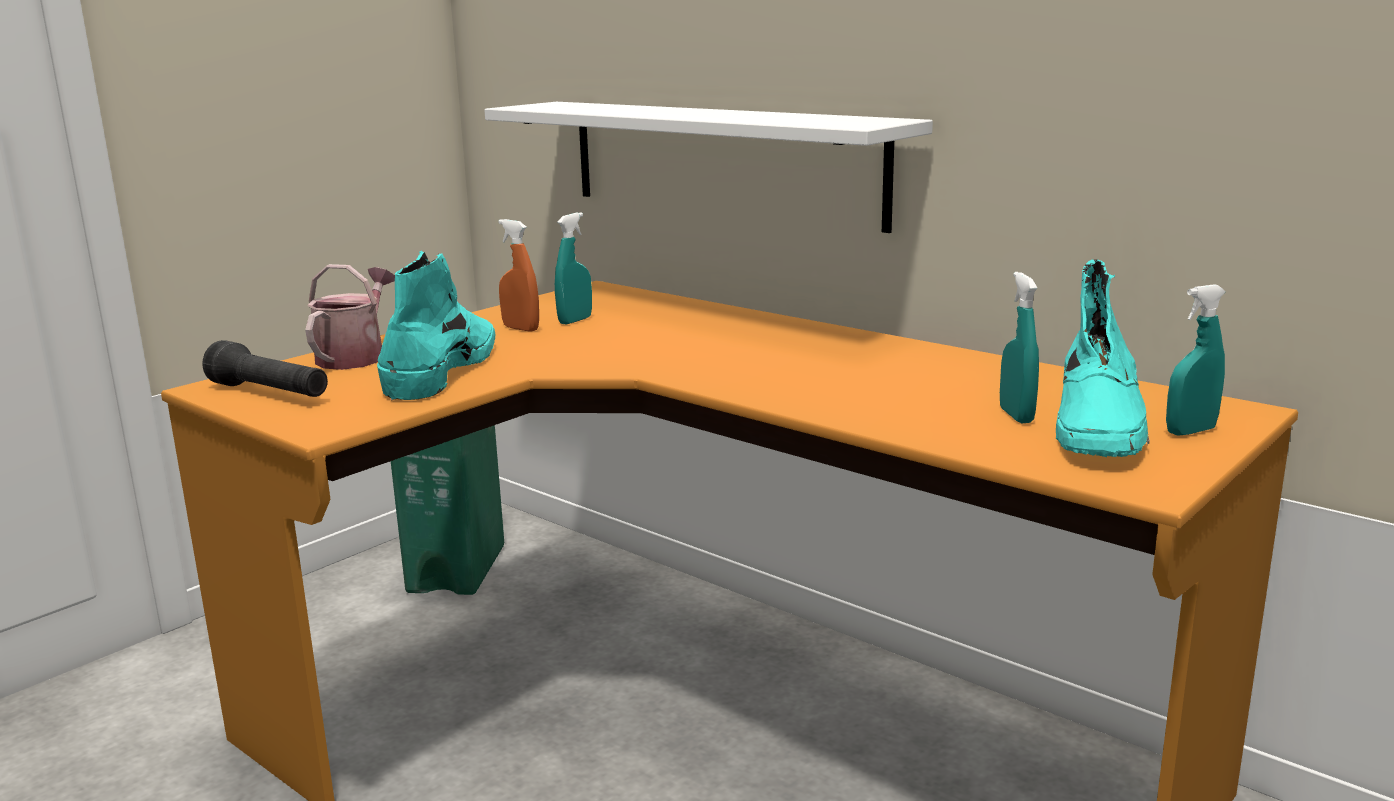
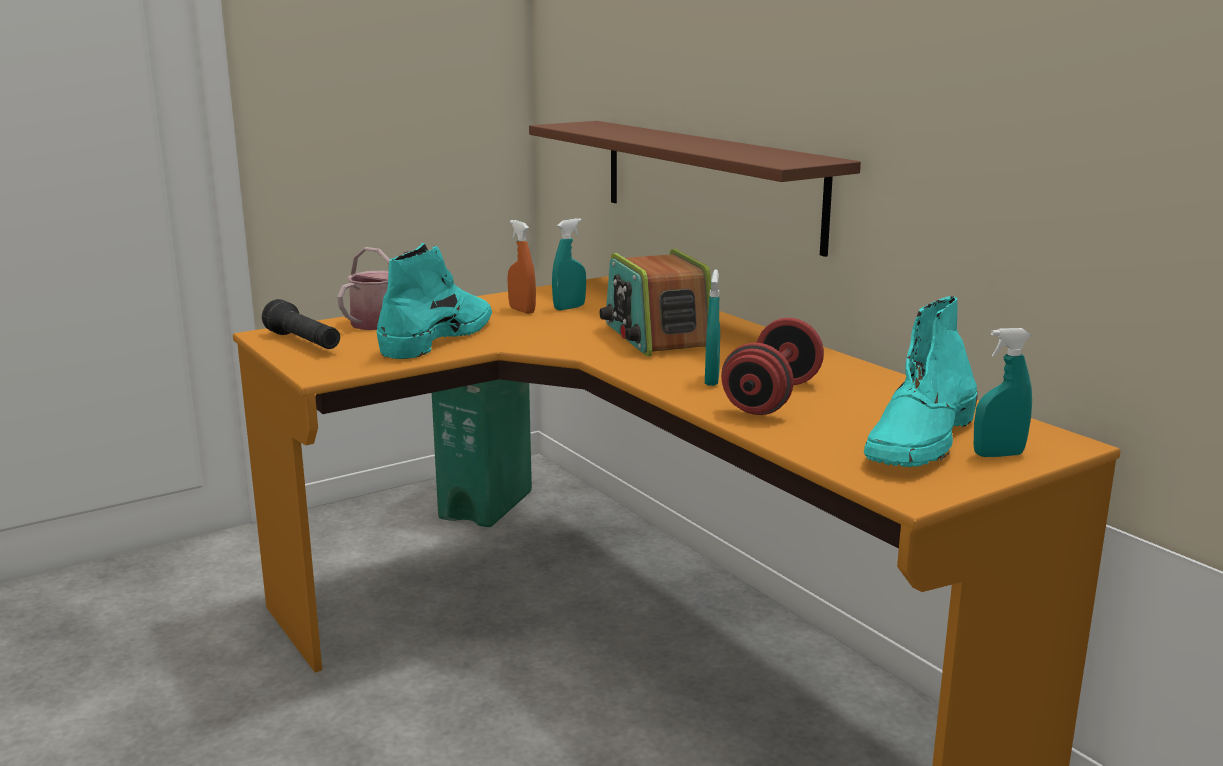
camera: 15 degrees right, 0 degrees up
(704, 343) = (656, 337): none -> radio
(721, 161) = (708, 182): white shelf -> brown shelf
(895, 397) = (772, 398): none -> red dumbbell
(1016, 416) = (859, 424): turquoise spray bottle -> turquoise spray bottle (711, 380)

